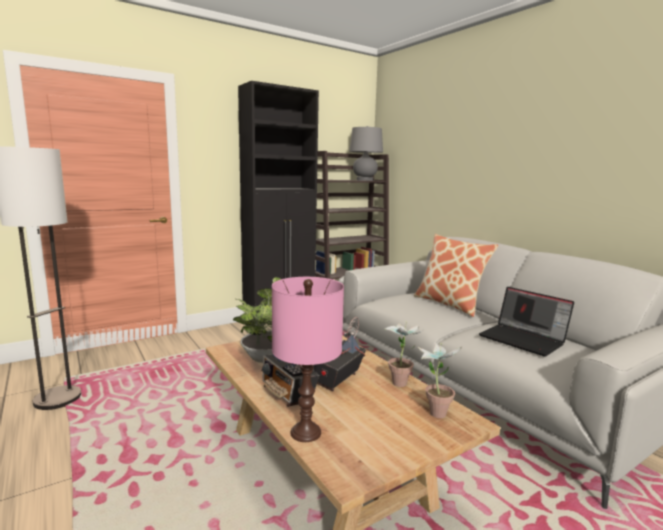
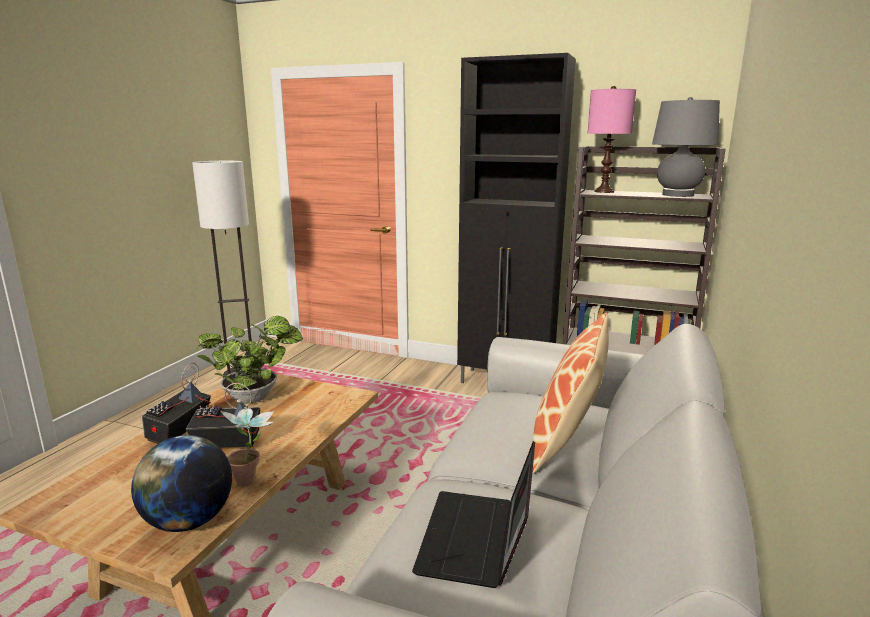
camera: 55 degrees right, 5 degrees up
(306, 432) = (109, 465): pink table lamp -> pink table lamp (604, 191)
(435, 410) = (189, 521): potted plant -> globe

